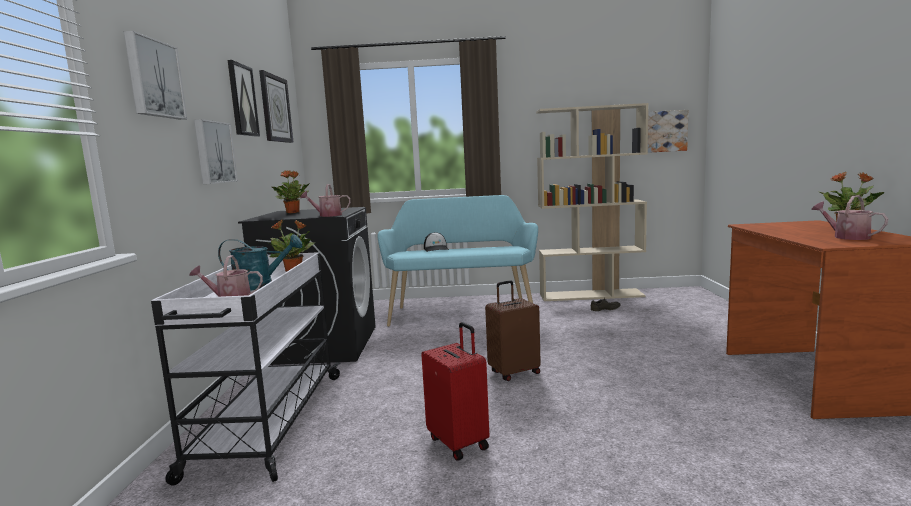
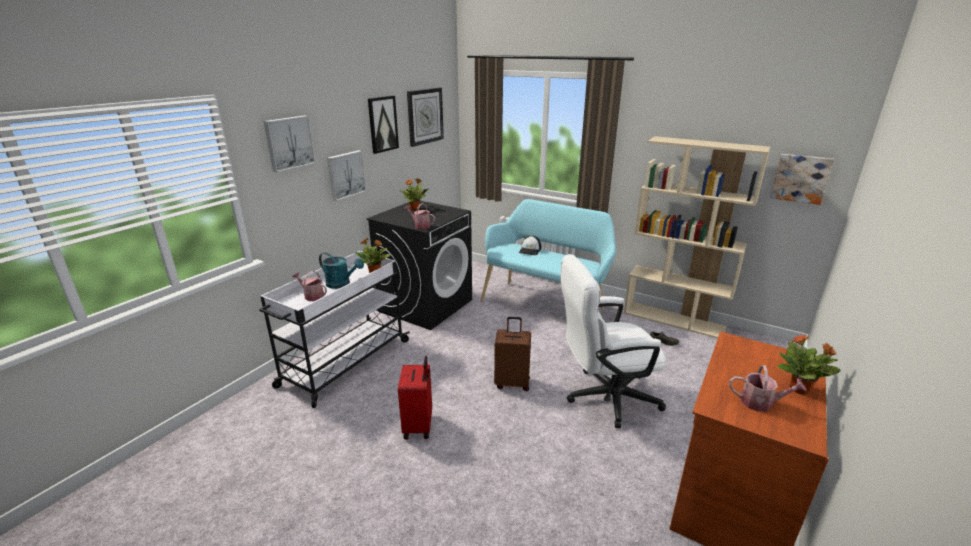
camera: 30 degrees right, 15 degrees up
(615, 355) = (604, 397): none -> white office chair
(846, 237) = (760, 403): watering can -> watering can turned 105 degrees clockwise

